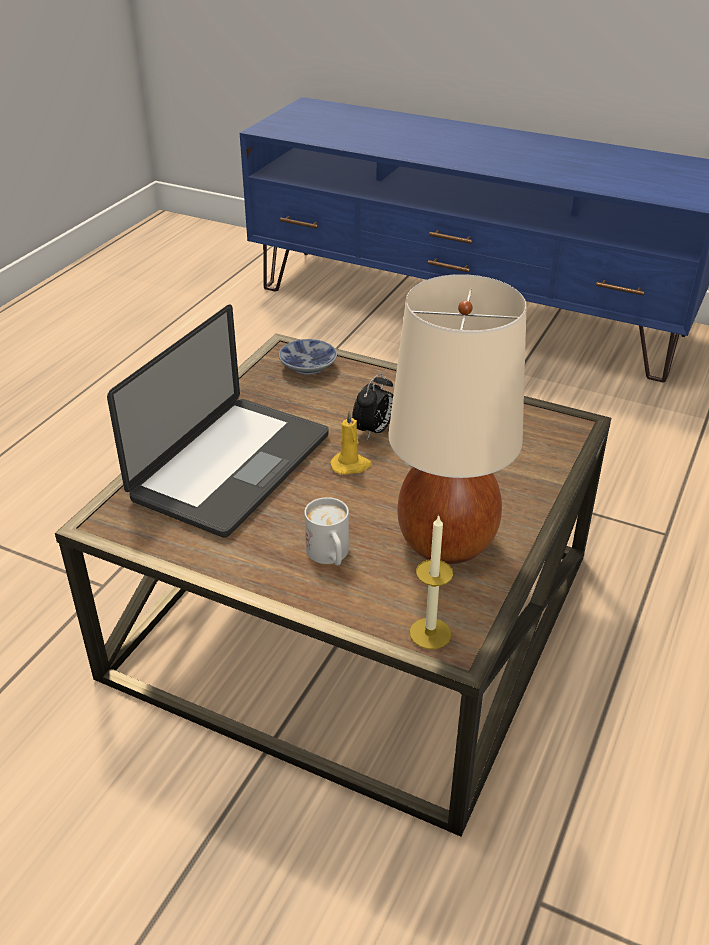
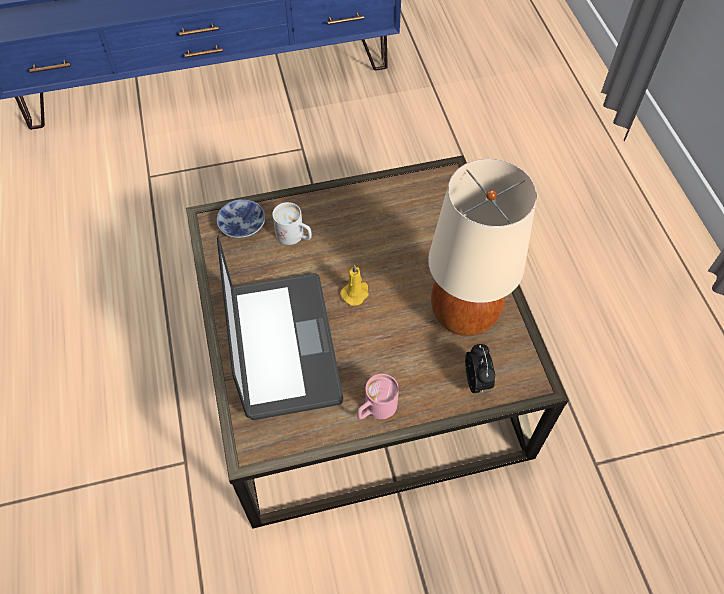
camera: 40 degrees left, 20 degrees up
(252, 563) = (375, 409): none -> pink mug
(330, 556) = (413, 371): white mug -> white mug (295, 236)
(374, 431) = (341, 255): alarm clock -> alarm clock (477, 381)
(430, 633) = (515, 383): candle -> none

